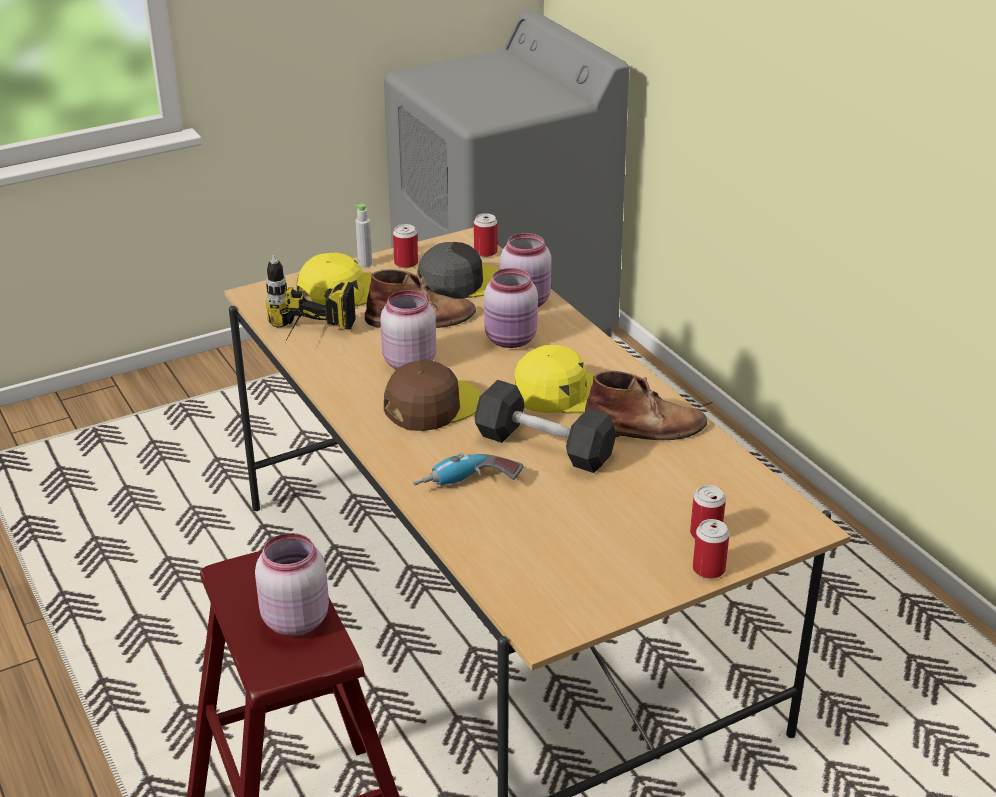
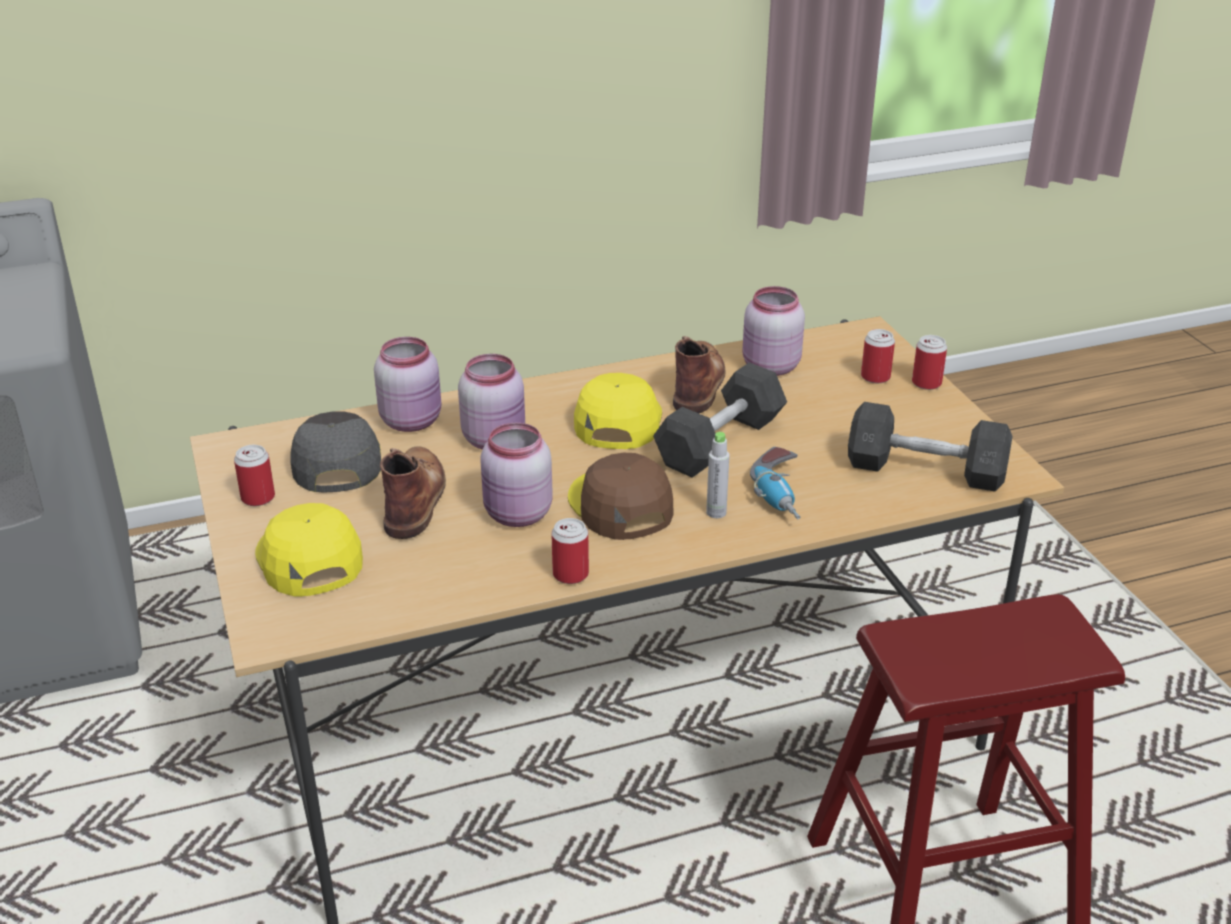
camera: 80 degrees left, 0 degrees up
(294, 618) = (999, 634): pink jar -> pink jar (769, 367)
(303, 342) = (429, 597): power drill -> none
(365, 264) = (238, 532): grey bottle -> grey bottle (716, 512)
(485, 252) = (268, 435): can -> can (570, 574)
(534, 568) = (925, 470): none -> grey dumbbell

